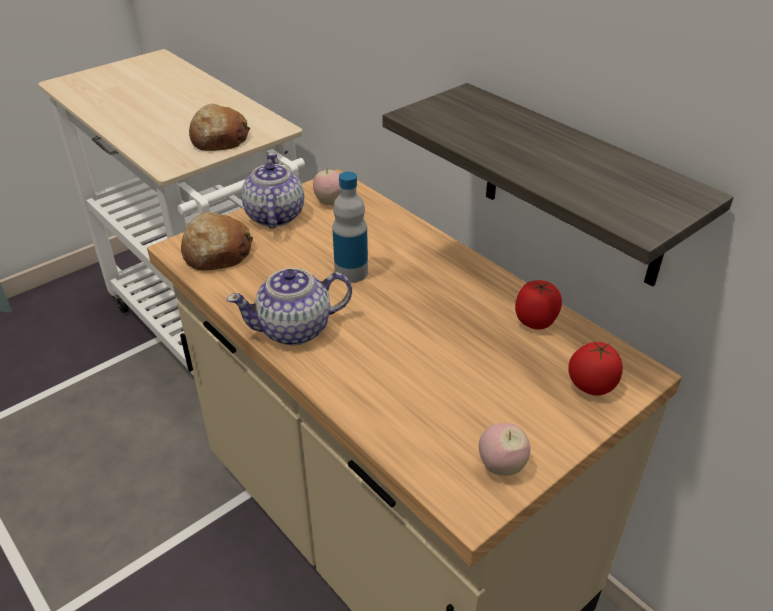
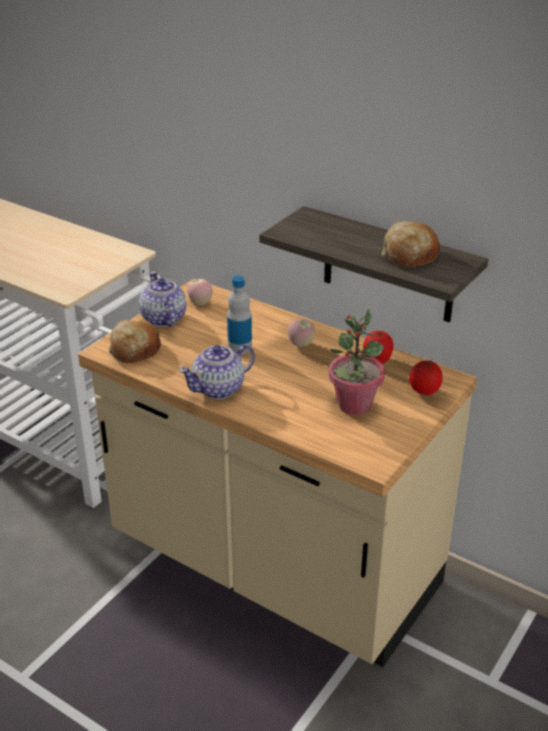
camera: 15 degrees left, 5 degrees down
(219, 139) = (93, 267): bread -> bread (409, 255)
(475, 391) = (354, 405): none -> potted plant
(501, 466) = (385, 441): apple -> apple (301, 344)

